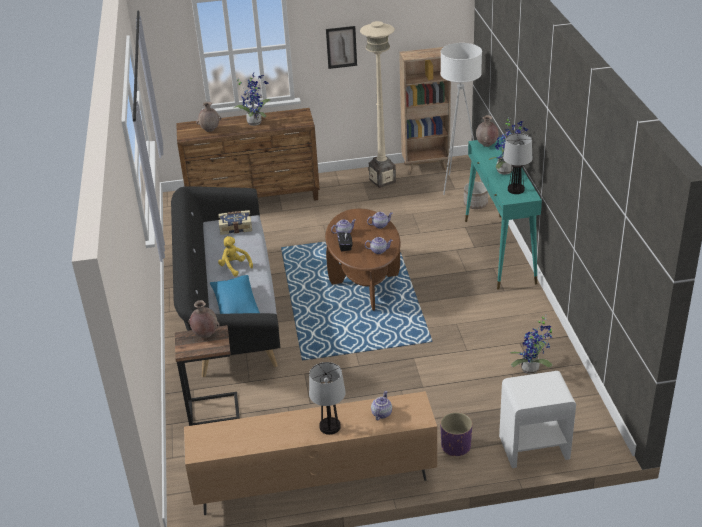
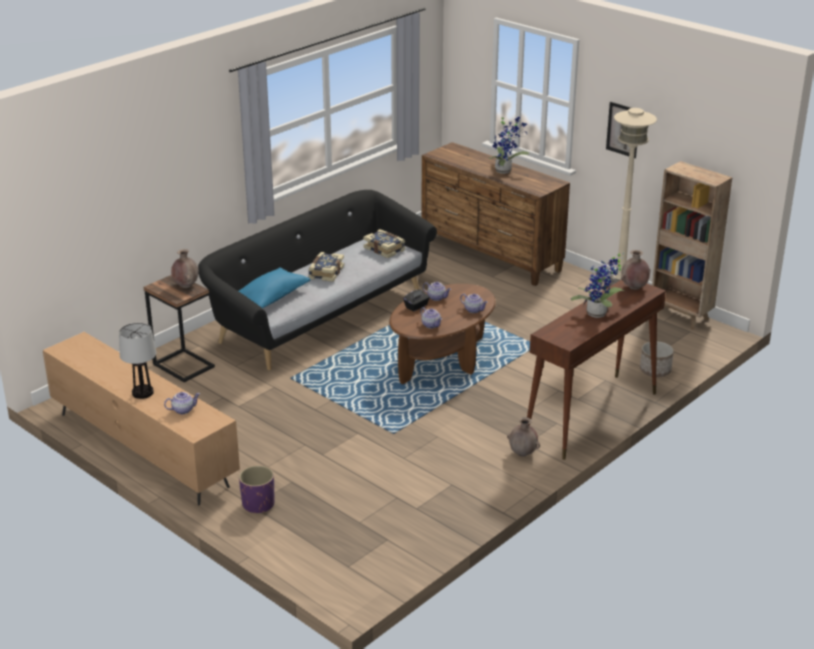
camera: 50 degrees right, 5 degrees down
(210, 130) = (461, 159): brown vase -> brown vase (522, 454)
(234, 267) = (325, 272): yellow plush toy -> book
(459, 185) = (675, 348): white floor lamp -> none
(499, 251) = (591, 416): turquoise console table -> brown console table
(516, 190) = (568, 331): table lamp -> none
(532, 369) = (417, 507): potted plant -> none
(533, 447) = (301, 550): white nightstand -> none

